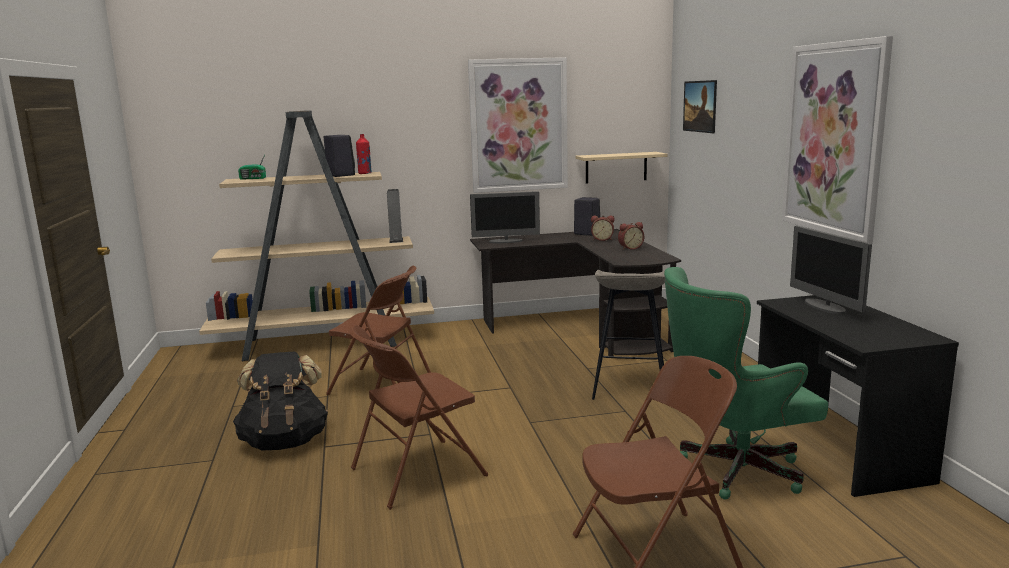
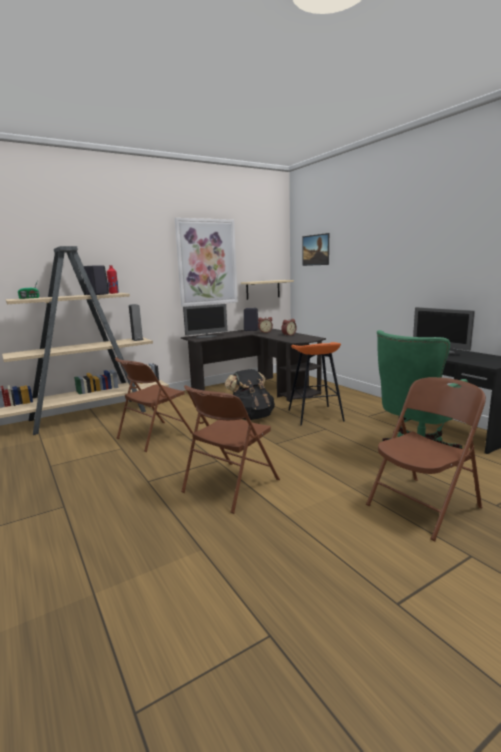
camera: 20 degrees left, 0 degrees up
(284, 442) = (114, 483): black backpack -> black backpack (251, 417)
(380, 384) = (155, 436): brown chair -> brown chair turned 135 degrees clockwise
(629, 386) = (315, 415): grey stool -> orange stool
(834, 139) = (426, 258): picture -> none

